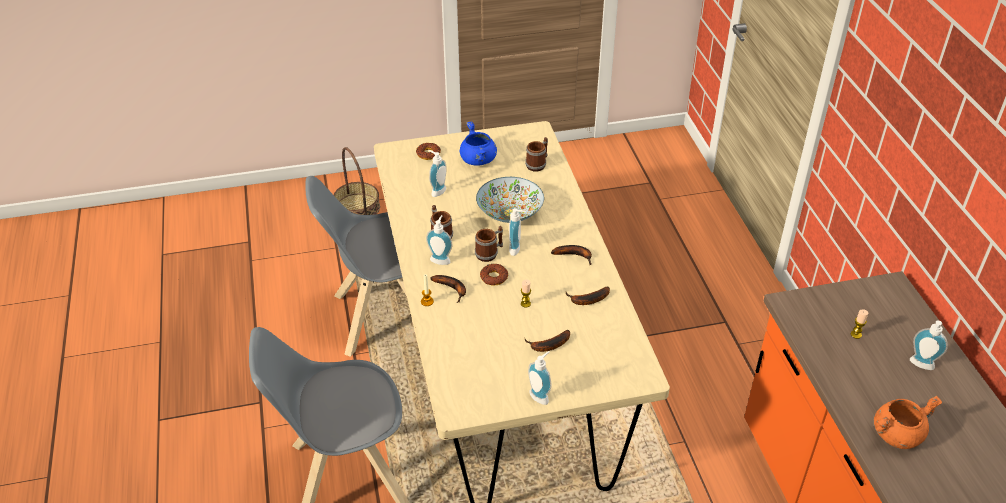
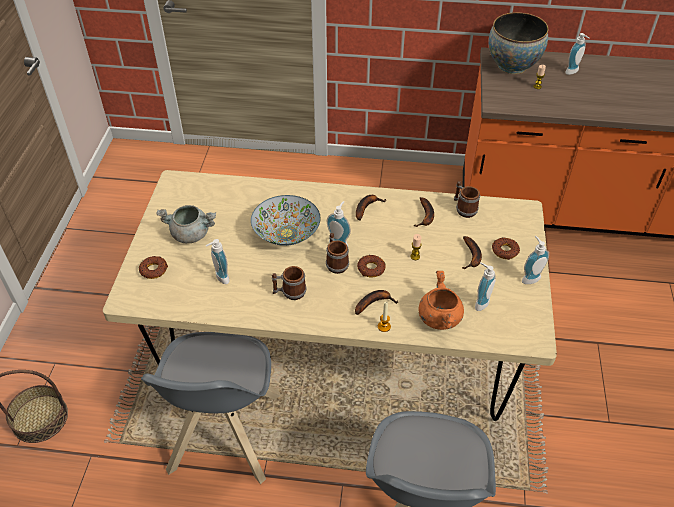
camera: 70 degrees left, 5 degrees up
(441, 259) = (327, 301): soap dispenser -> soap dispenser (479, 302)
(478, 160) = (191, 234): blue cooking pot -> grey cooking pot
(538, 164) = (225, 194): mug -> mug (463, 208)
(570, 370) = (505, 251): none -> donut
(883, 305) = (512, 66): none -> bowl
(897, 434) = (632, 103): orange cooking pot -> orange cooking pot (439, 318)

